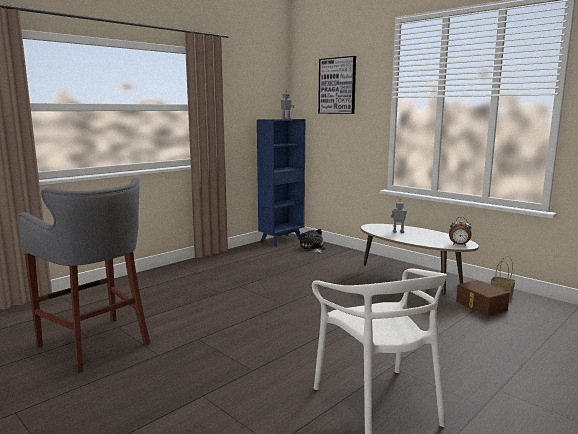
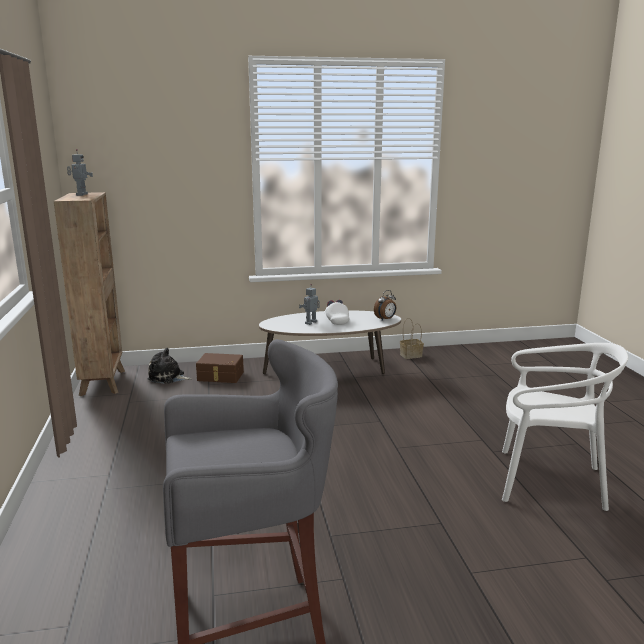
camera: 55 degrees left, 5 degrees up
(282, 240) = (103, 382): blue bookcase -> brown bookcase
(337, 86) = (159, 142): picture -> none
(419, 236) = (336, 320): none -> white cap
(480, 306) = (423, 372): brown storage box -> brown storage box (220, 376)

